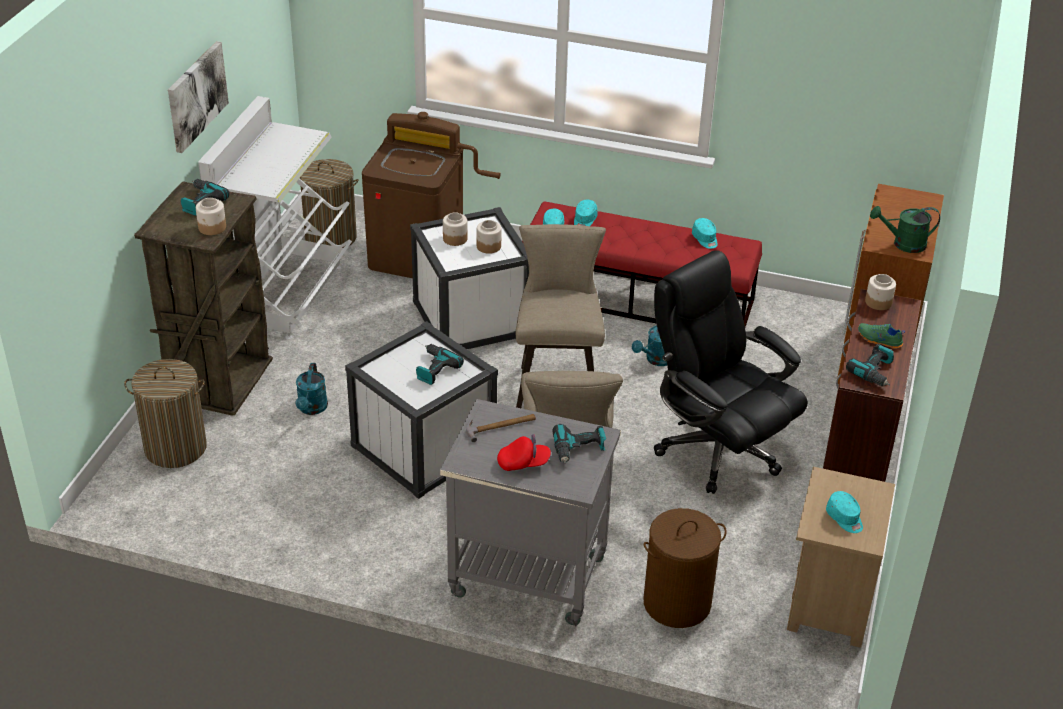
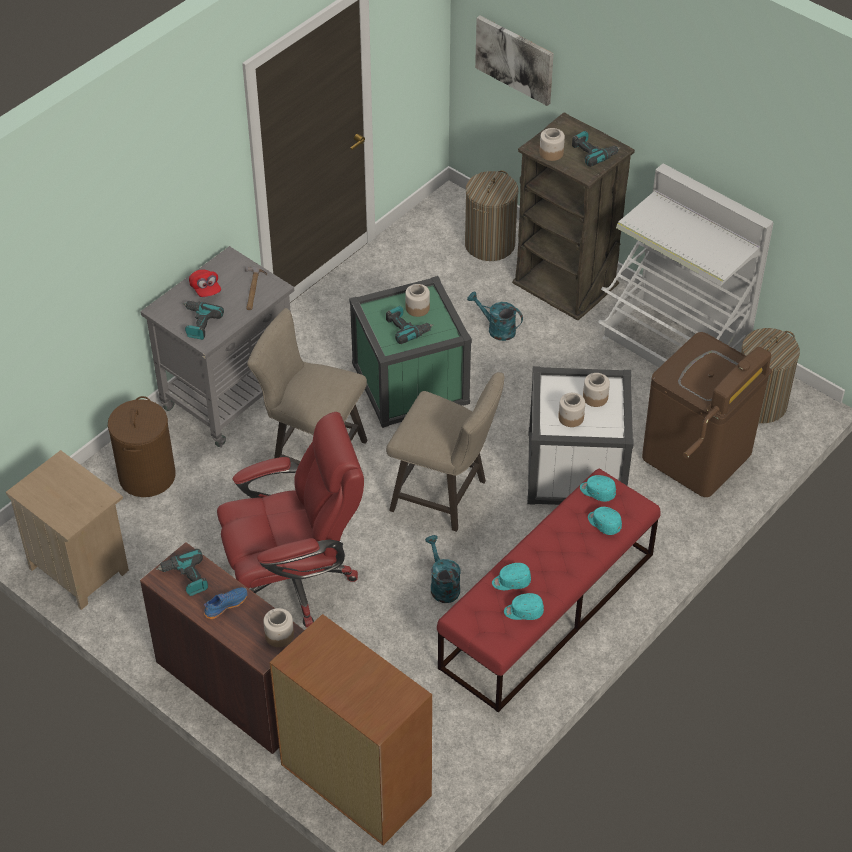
camera: 115 degrees right, 10 degrees up
(196, 96) = (695, 128): picture -> picture (515, 59)
(399, 370) = (417, 308): none -> jar
(423, 448) = (410, 383): white storage box -> green storage box
(523, 463) = (205, 289): red cap -> red cap turned 45 degrees counterclockwise
(718, 450) = (294, 578): black office chair -> red office chair
(844, 518) = (55, 487): turquoise cap -> turquoise cap (511, 582)
(879, 340) = (225, 605): green shoe -> blue shoe
(903, 244) = (312, 654): green watering can -> none

